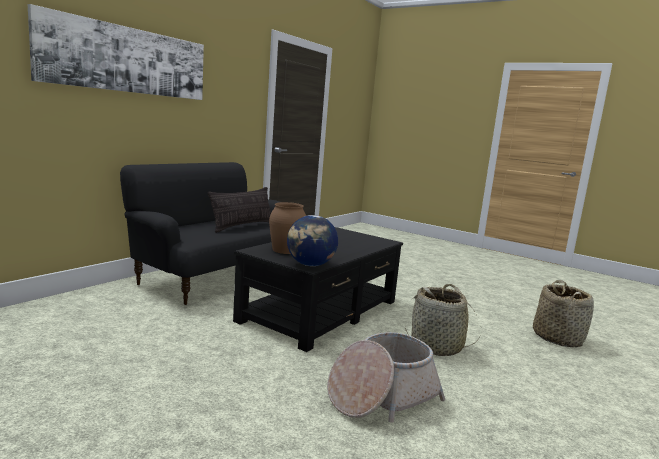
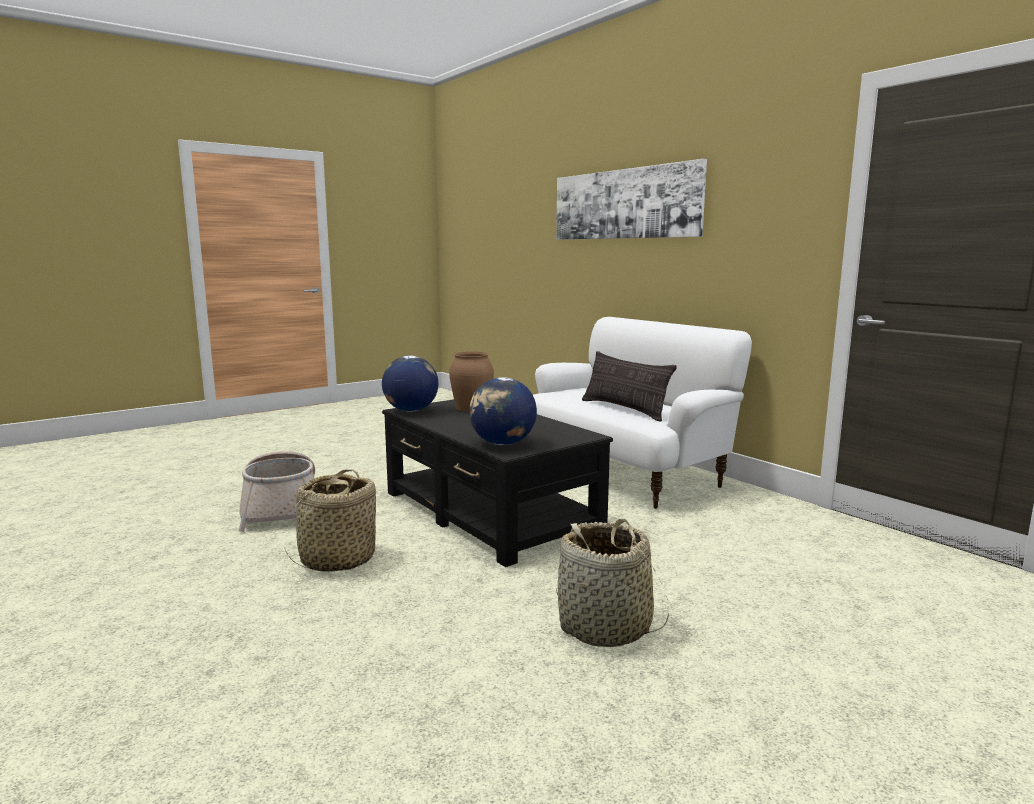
camera: 110 degrees right, 0 degrees up
(214, 277) = (622, 471): black sofa -> white sofa
(374, 242) = (502, 444): none -> globe
(557, 338) = (246, 699): basket -> basket (605, 627)

